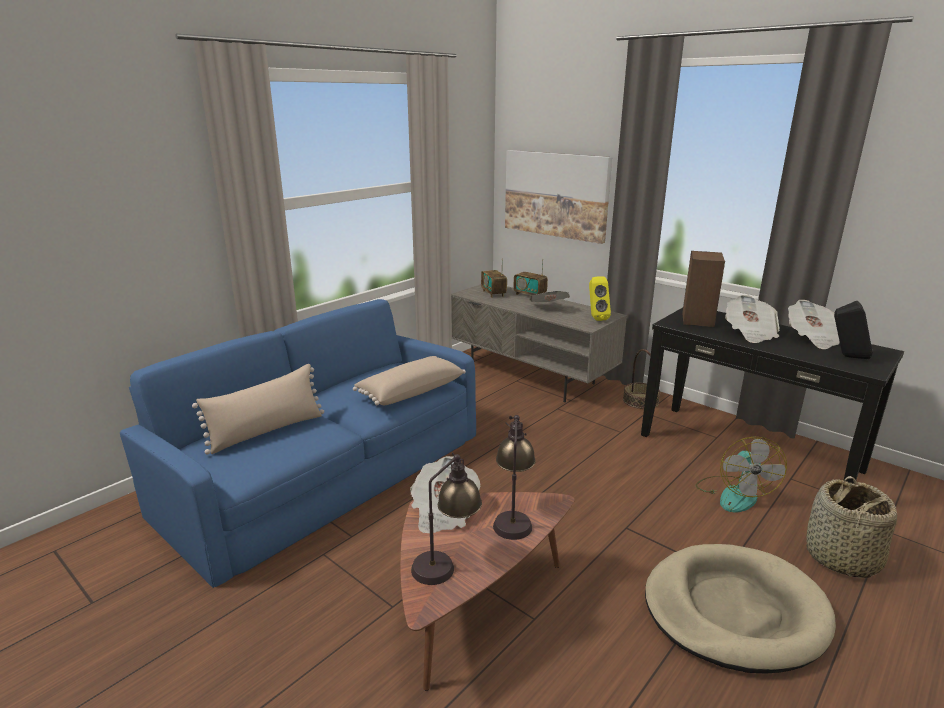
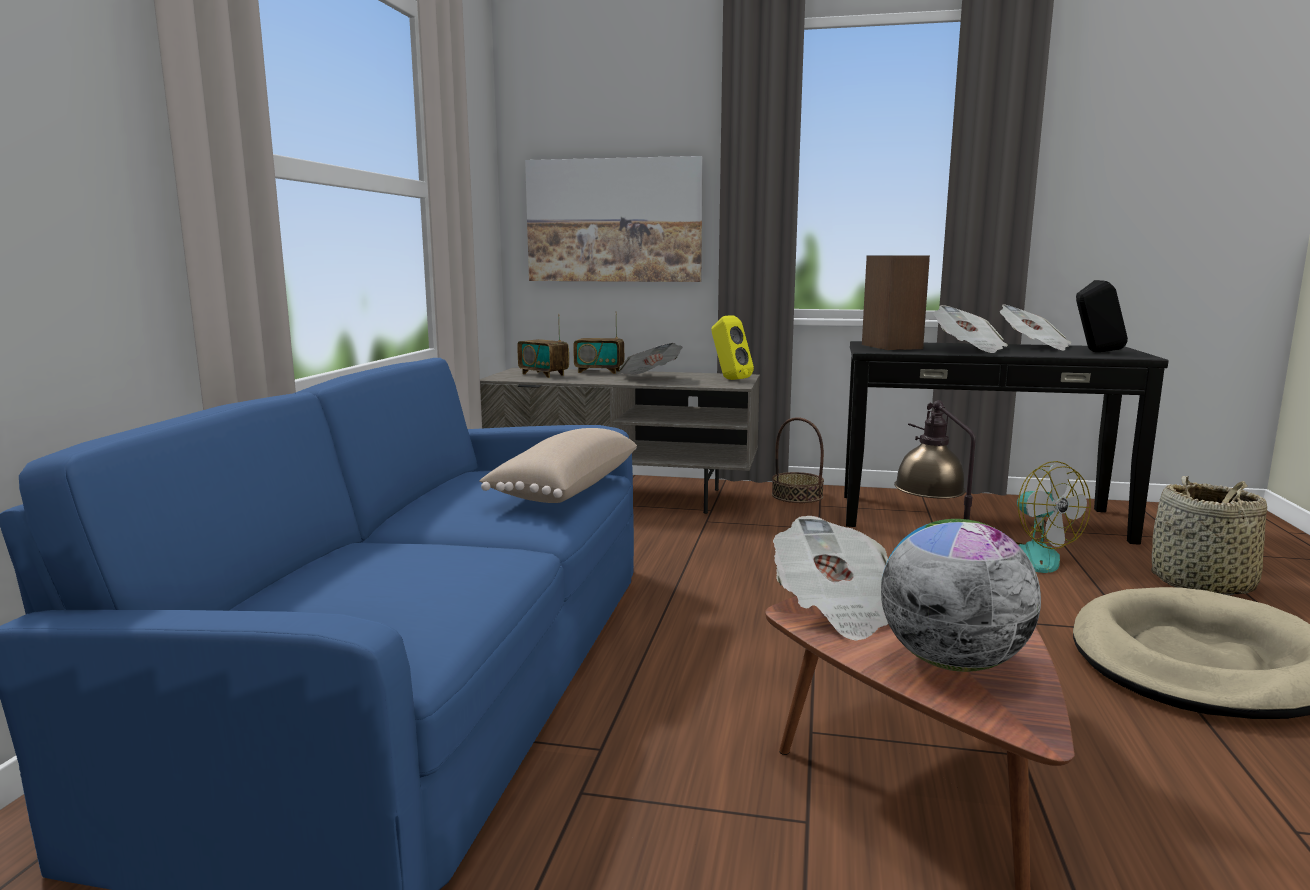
camera: 30 degrees left, 10 degrees down
(267, 431) = (370, 575): beige pillow -> none
(446, 562) = (952, 662): table lamp -> globe

